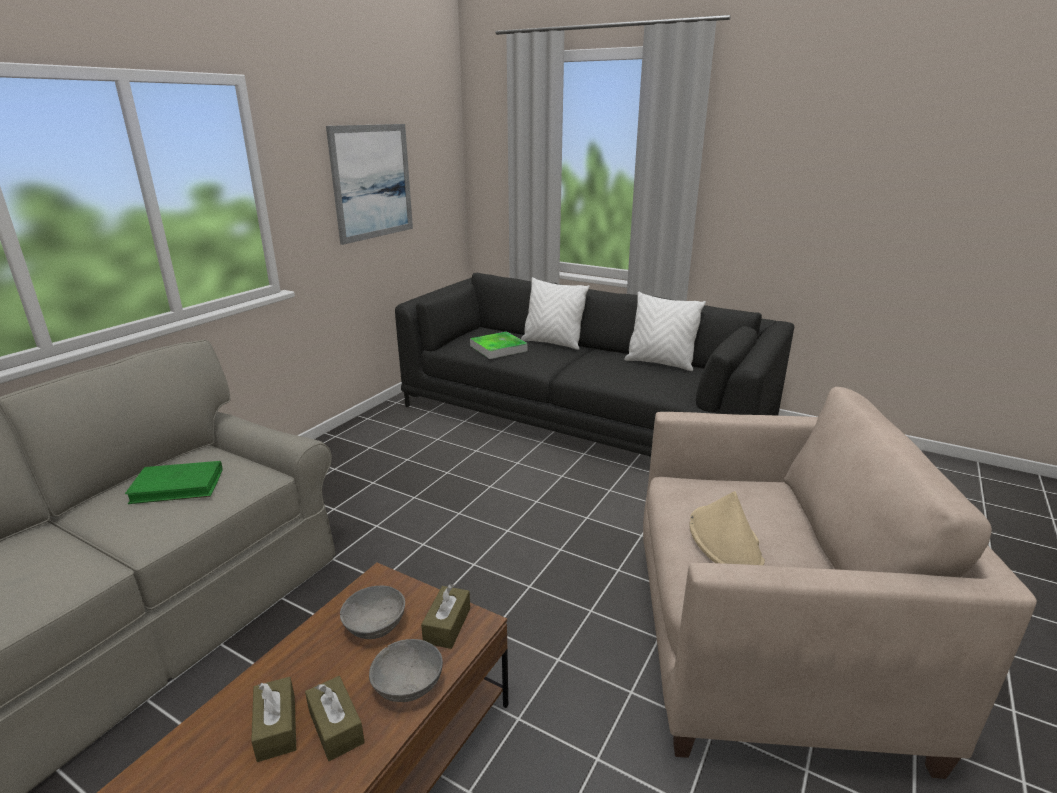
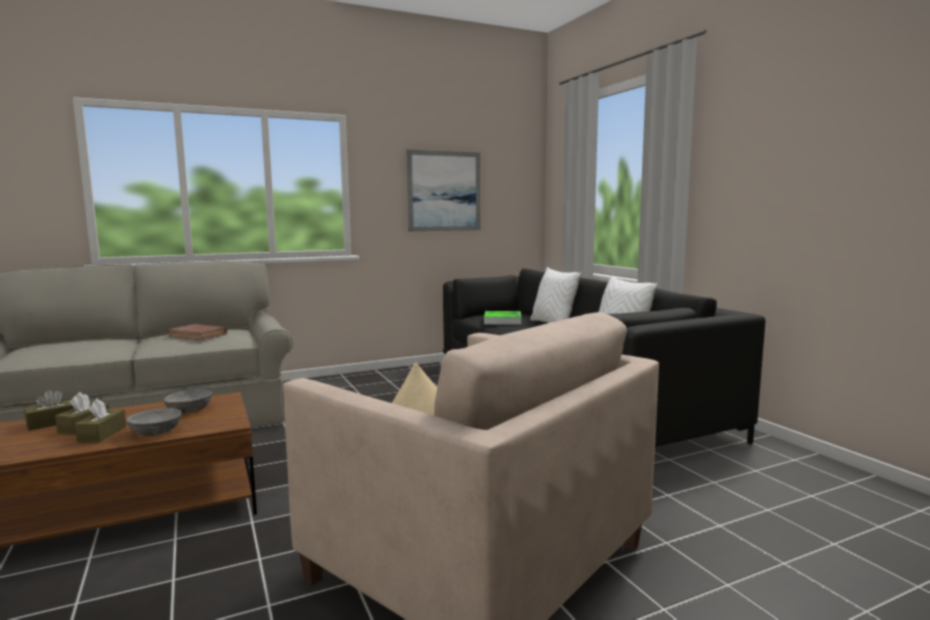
camera: 35 degrees right, 15 degrees down
(178, 486) = (198, 335): green book -> brown book
(447, 625) = (217, 420): brown tissue box -> brown tissue box (52, 423)

